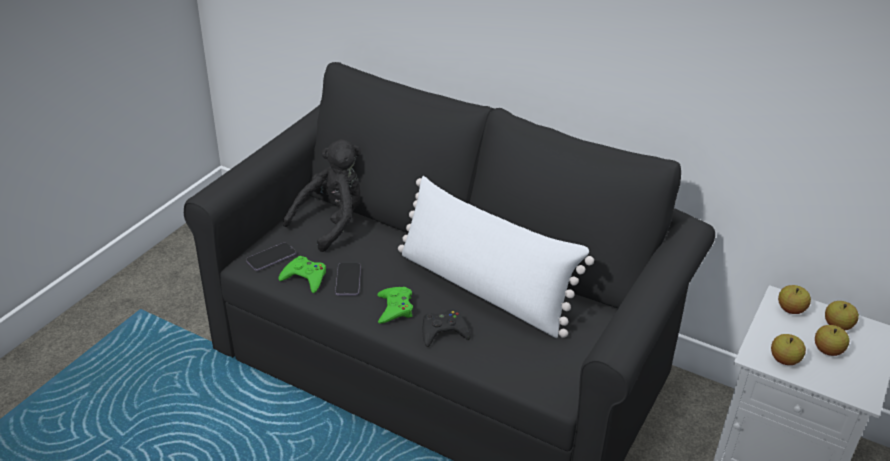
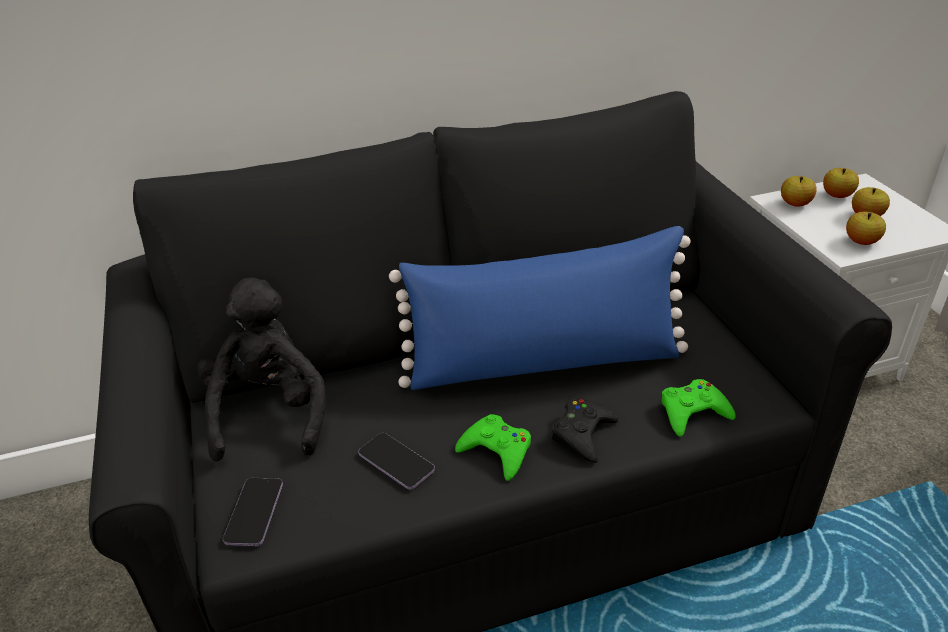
camera: 45 degrees left, 0 degrees up
(305, 278) = (339, 501): green game controller -> green game controller (693, 412)
(483, 289) = (544, 362): white pillow -> blue pillow

